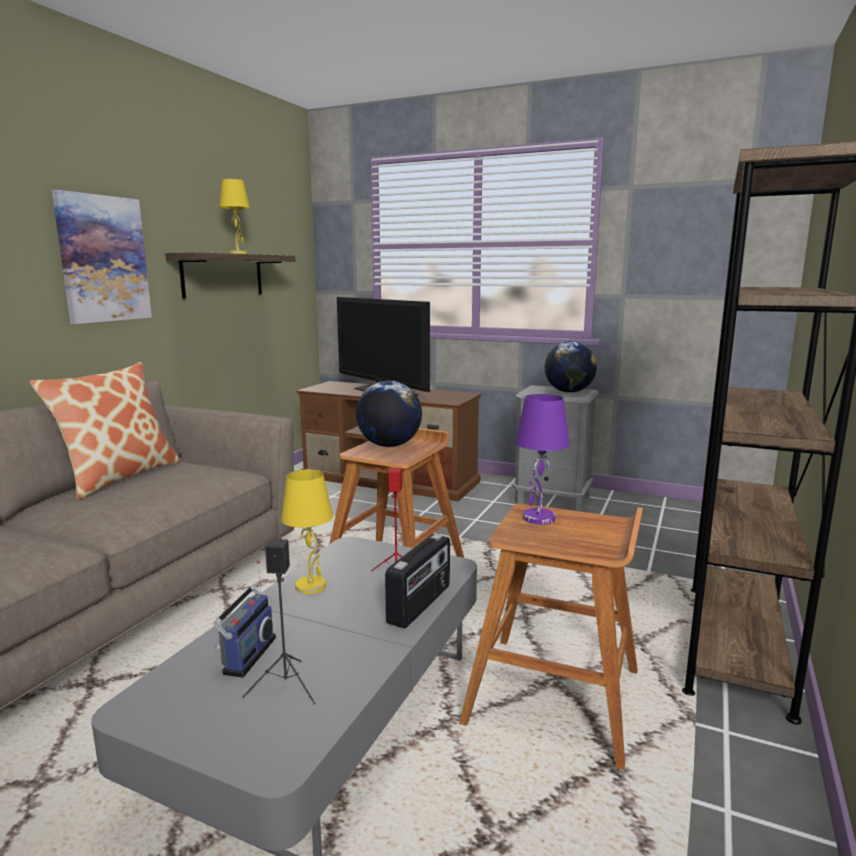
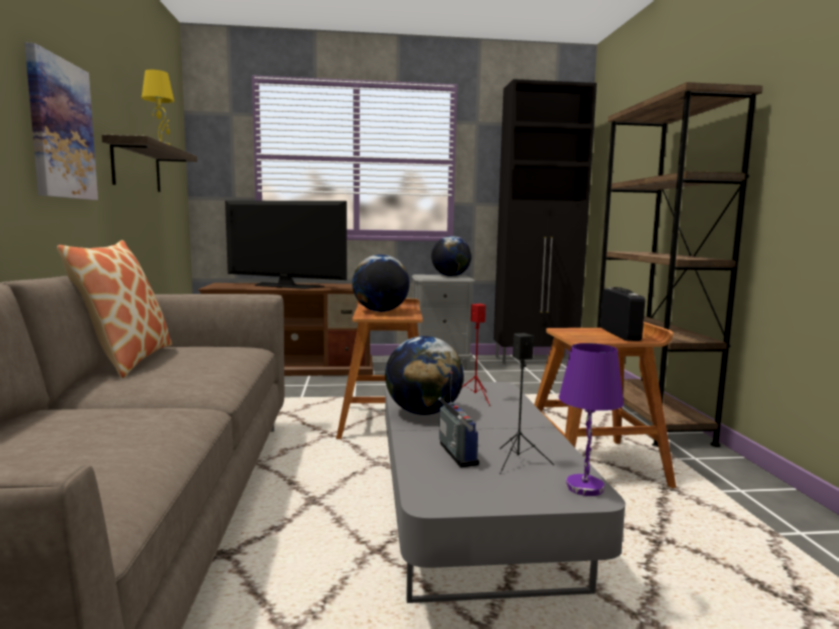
camera: 30 degrees left, 5 degrees down
(311, 586) = (423, 412): yellow table lamp -> globe
(420, 604) = (518, 407): radio -> radio (620, 334)
(539, 518) = (577, 332): purple table lamp -> purple table lamp (585, 487)
(690, 511) = (536, 360): none -> black cabinet

